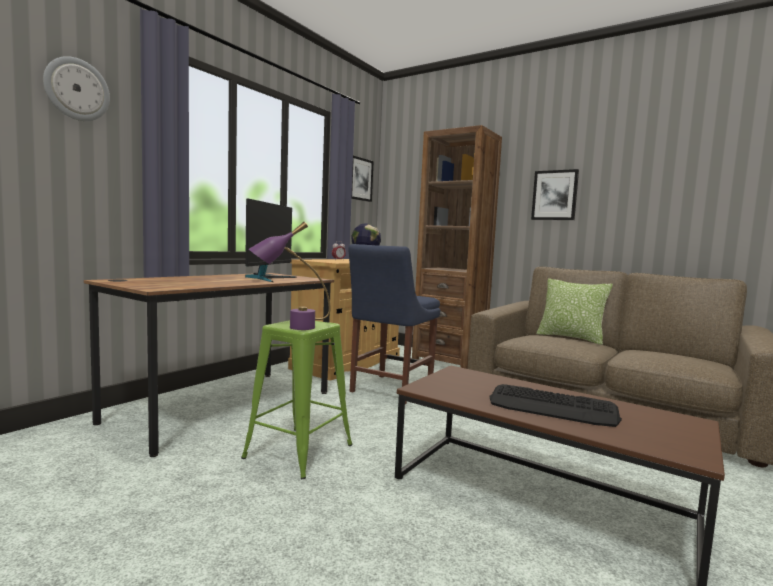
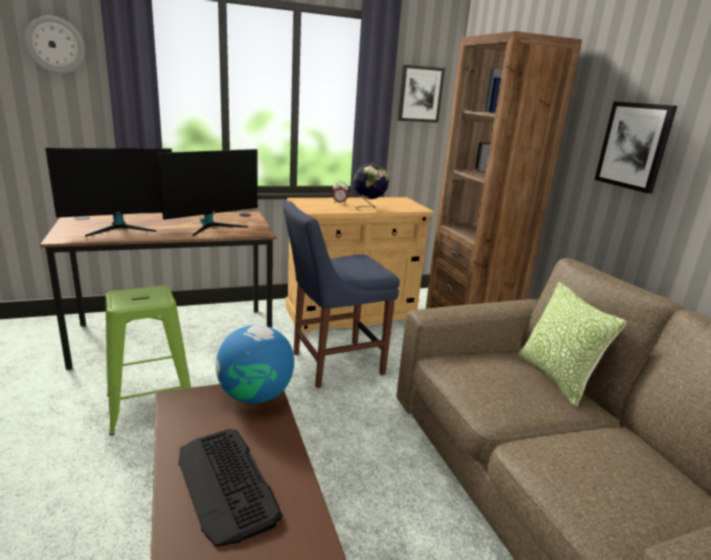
camera: 35 degrees right, 15 degrees up
(190, 282) = (120, 228): none -> monitor
(289, 327) = (117, 300): purple table lamp -> none
(462, 374) = (256, 395): none -> globe

